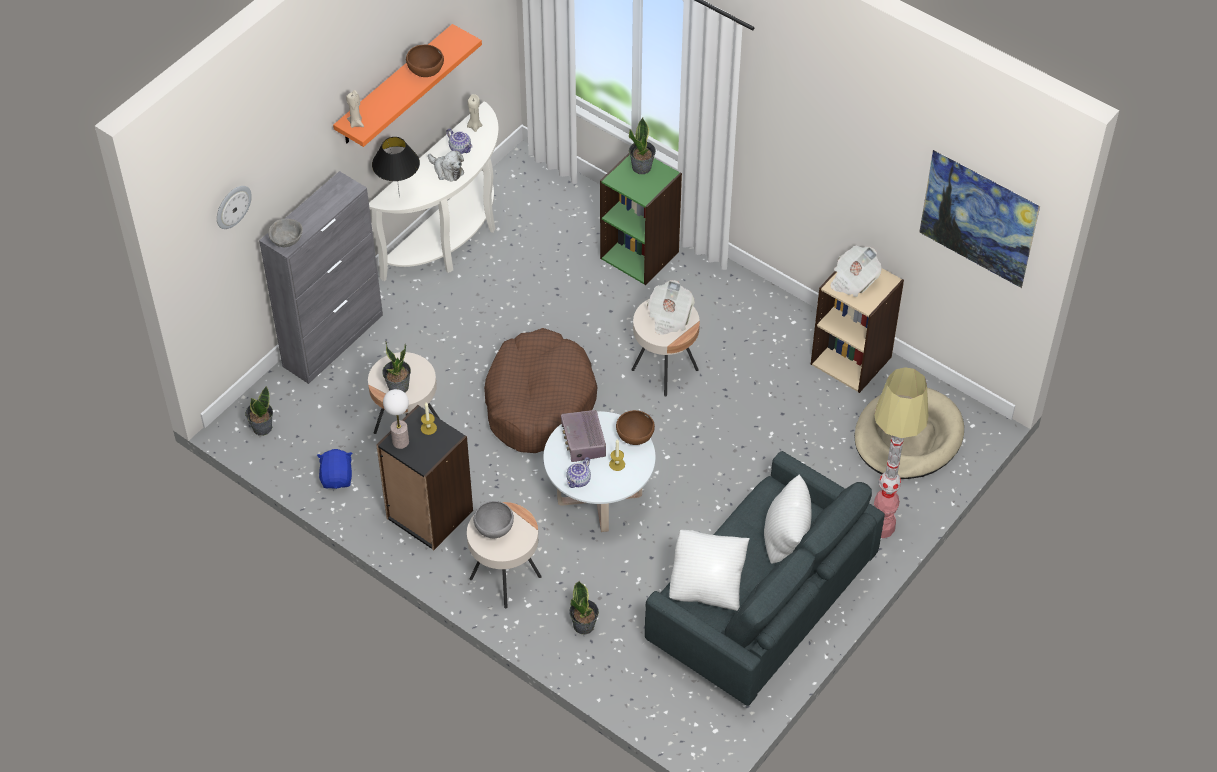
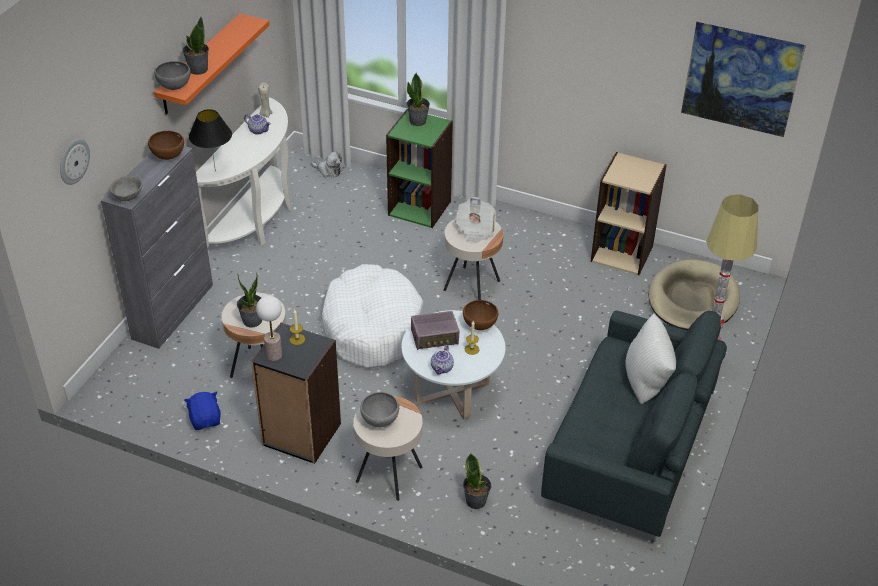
camera: 15 degrees left, 10 degrees down
(262, 427) = (123, 391): potted plant -> potted plant (198, 69)
(356, 123) = (175, 88): beige candle -> grey bowl
(425, 73) = (227, 47): brown bowl -> brown bowl (168, 157)
(447, 170) = (251, 147): plush toy -> plush toy (328, 171)
(539, 402) = (372, 327): brown dog bed -> white dog bed
(583, 442) = (435, 337): radio -> radio turned 75 degrees counterclockwise
(707, 583) = (591, 431): white pillow -> none
(853, 280) = (626, 170): newspaper -> none

